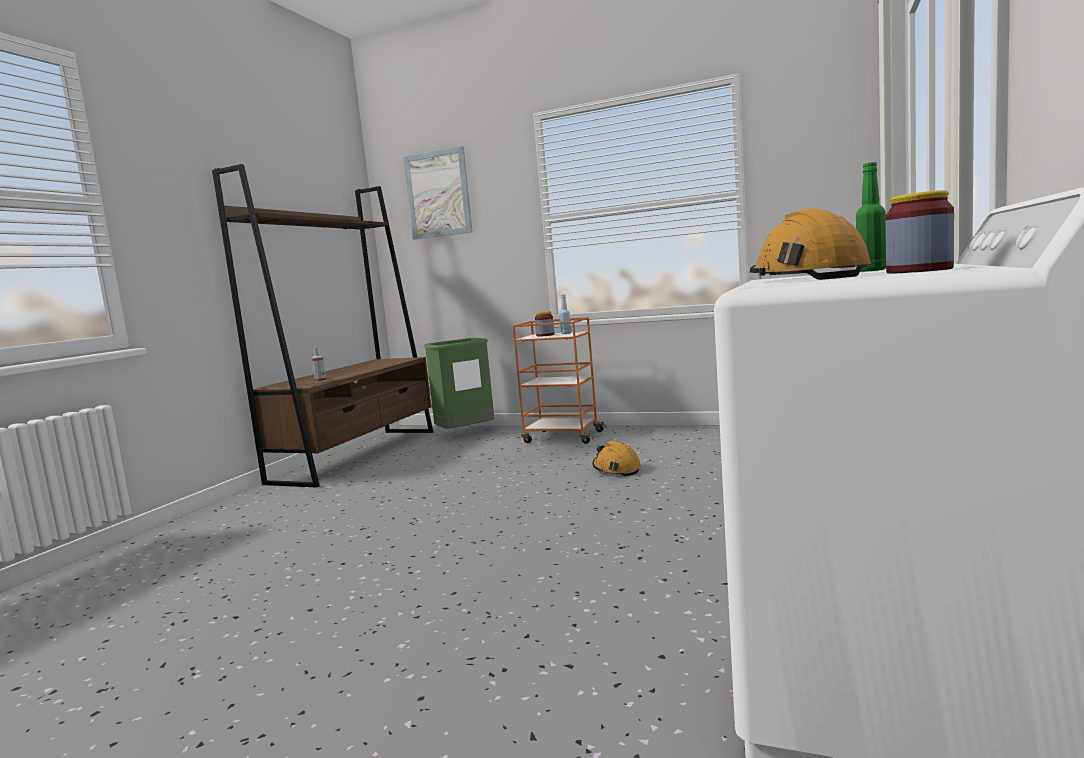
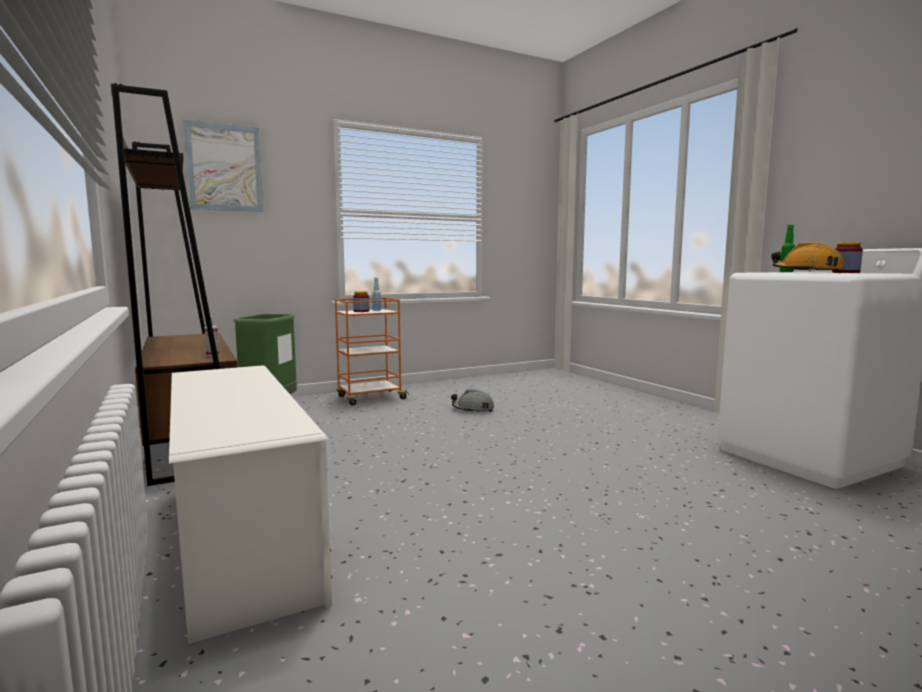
camera: 50 degrees left, 0 degrees up
(201, 537) = (241, 537): none -> white shoe rack
(616, 469) = (473, 409): orange hard hat -> grey hard hat

